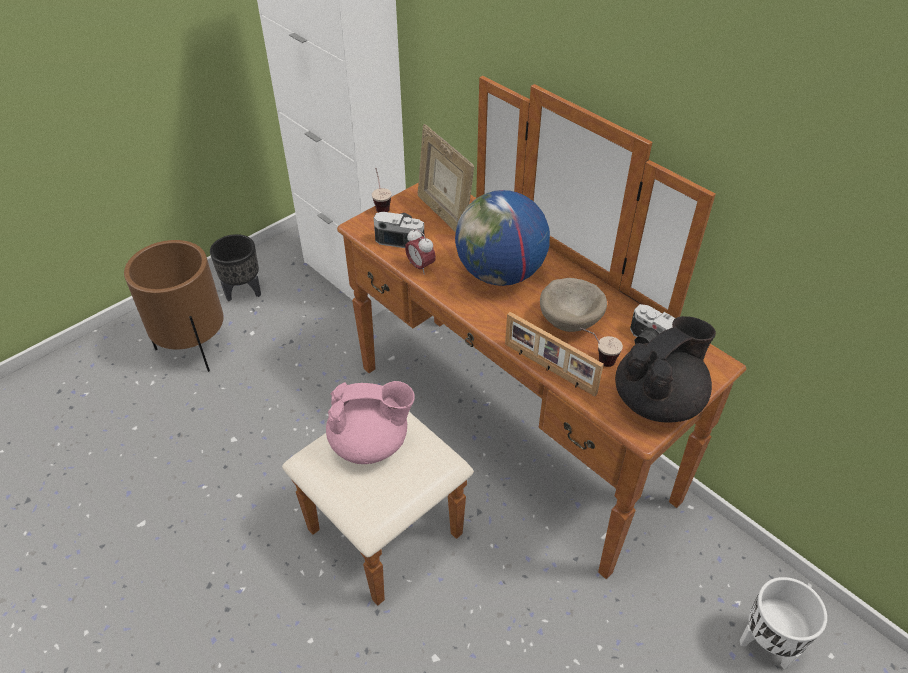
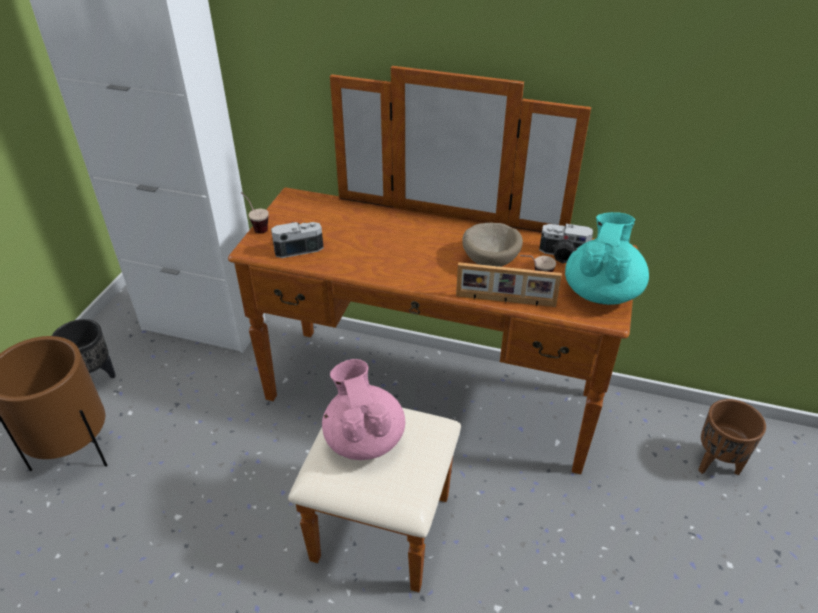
camera: 30 degrees left, 5 degrees down
(371, 443) = (364, 438): pink teapot -> pink teapot turned 75 degrees counterclockwise
(420, 267) = (334, 263): alarm clock -> none
(444, 215) = (320, 217): picture frame -> none
(500, 274) = (406, 245): globe -> none
(658, 400) = (601, 291): black teapot -> turquoise teapot
(767, 645) = (717, 464): white planter -> brown planter

